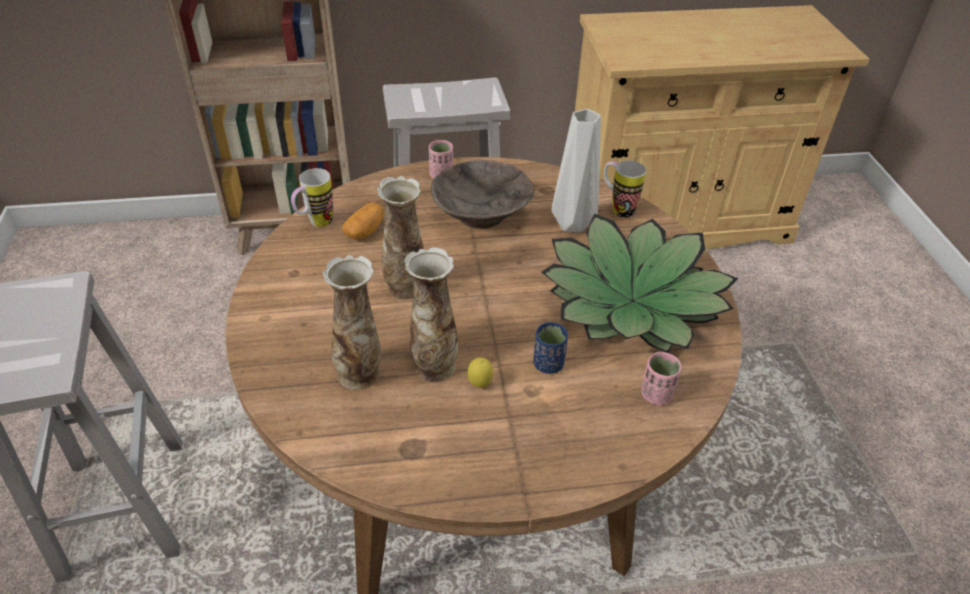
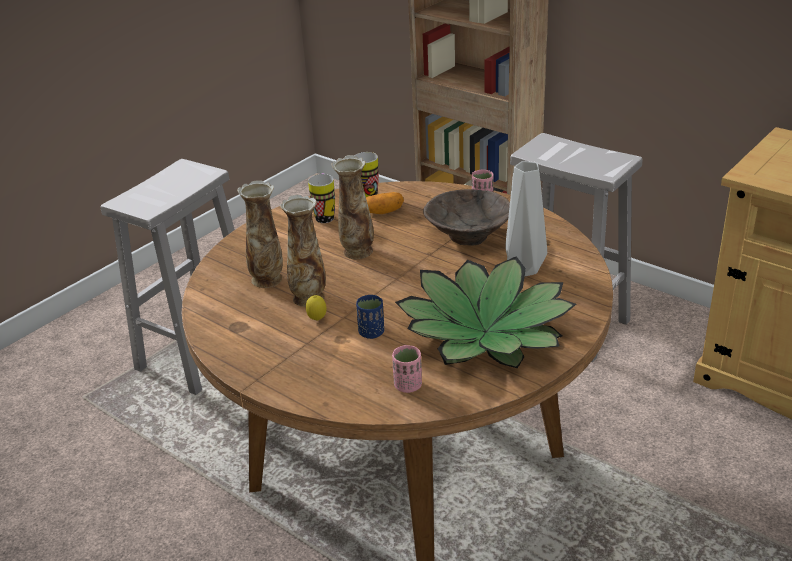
camera: 50 degrees right, 10 degrees down
(617, 208) = (577, 275): mug -> mug (325, 215)

